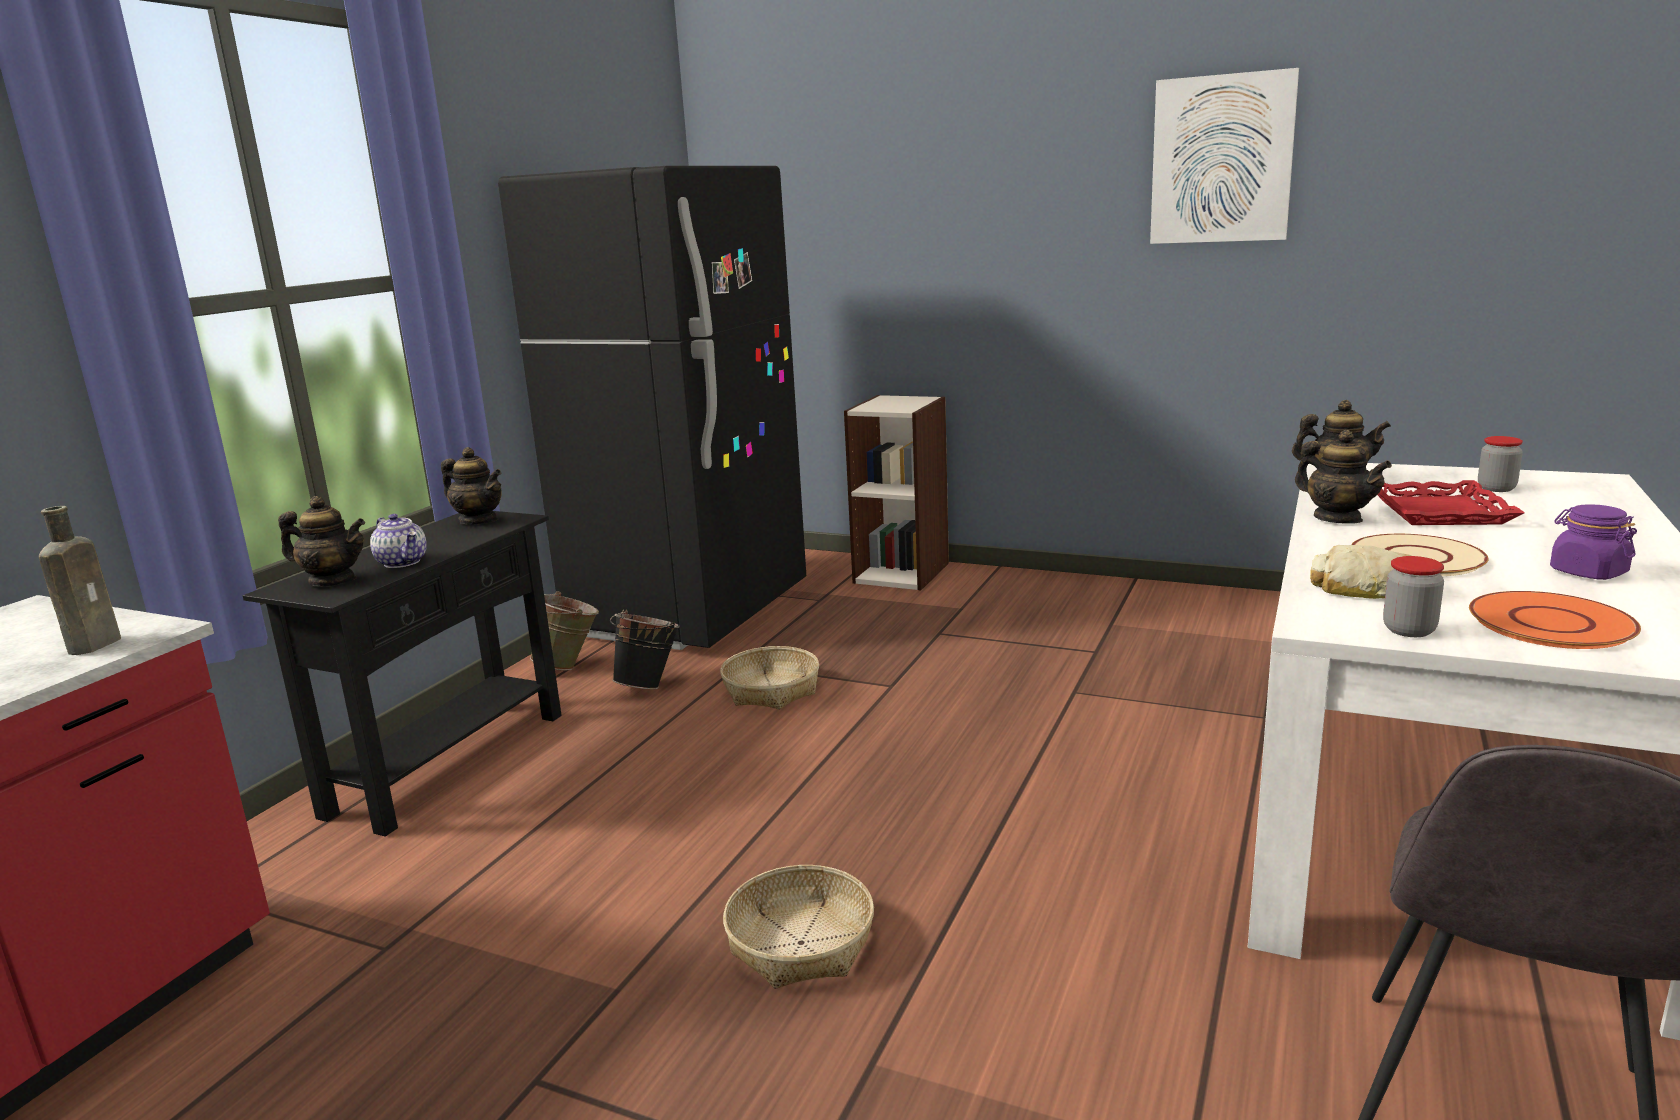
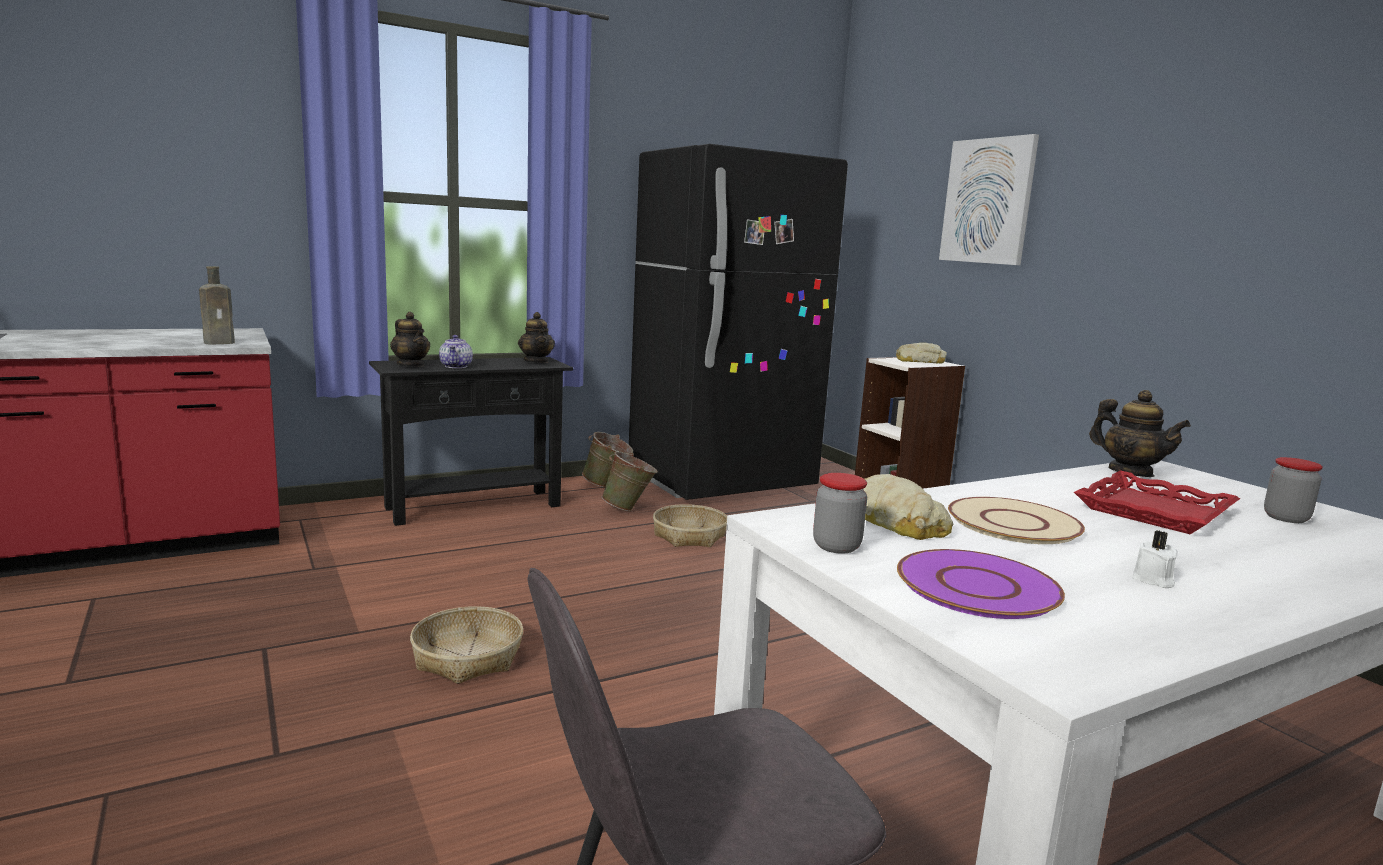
camera: 35 degrees right, 5 degrees down
(650, 685) = (629, 509): black bucket -> green bucket
(898, 401) = (920, 361): none -> bread
(1221, 159) = (1227, 170): picture -> picture (988, 201)
(1337, 519) = (1034, 488): teapot -> none
(1549, 622) = (977, 586): orange plate -> purple plate
(1587, 572) = (1153, 580): purple jar -> white candle

